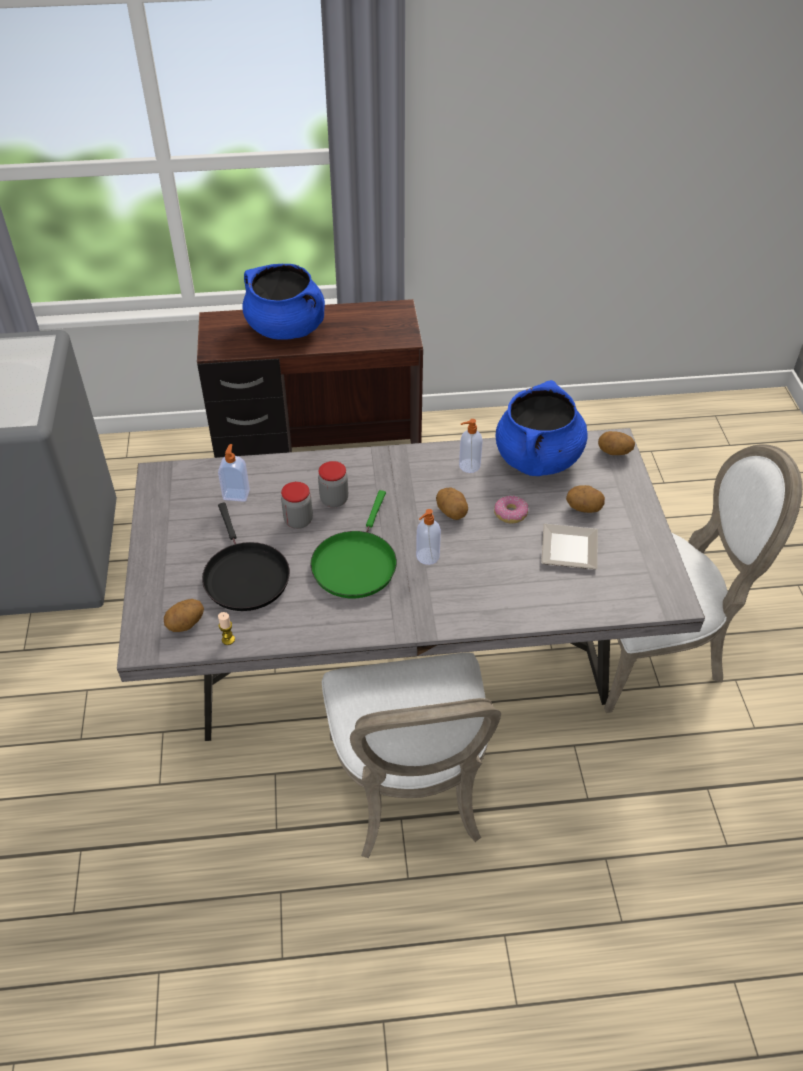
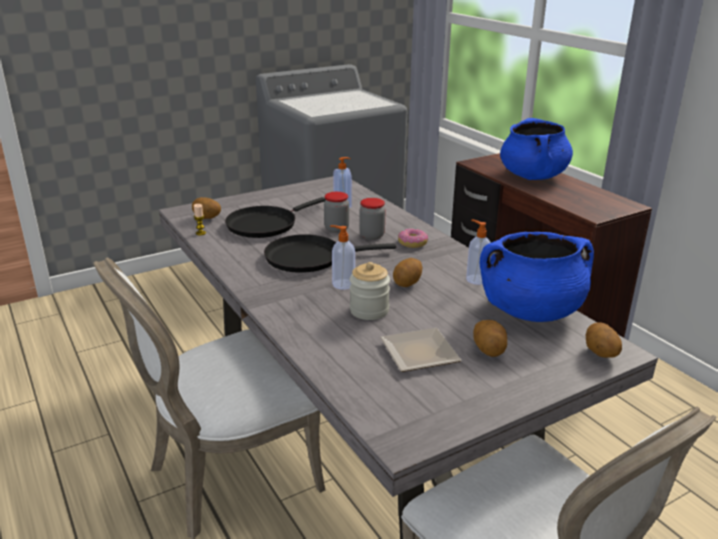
camera: 65 degrees right, 20 degrees down
(355, 563) = (309, 258): green frying pan -> black frying pan
(486, 555) = (369, 310): none -> jar
(510, 513) = (436, 311): donut -> donut (412, 243)

